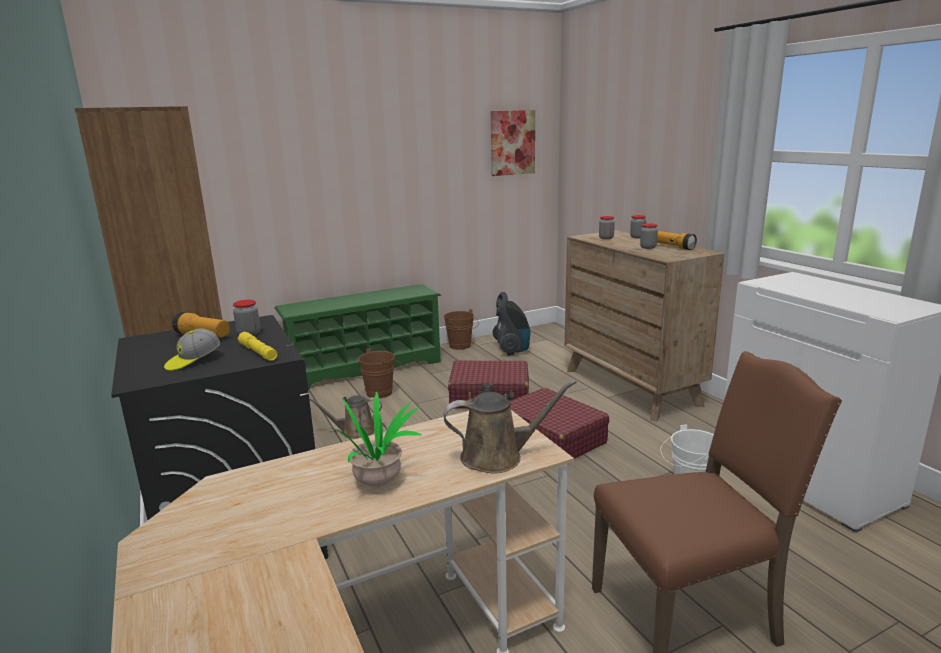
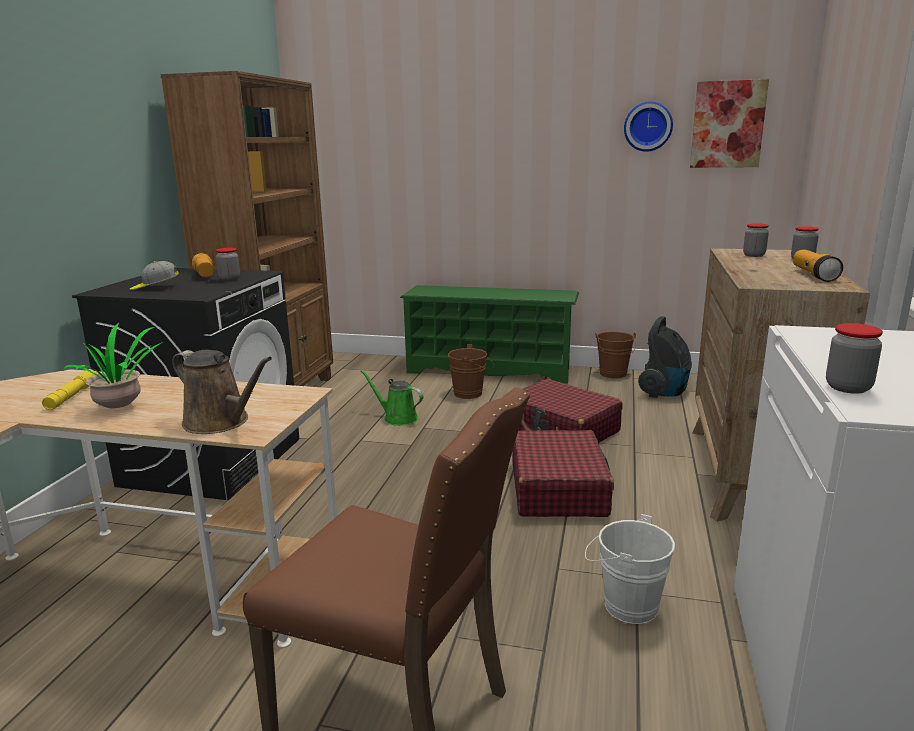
camera: 40 degrees right, 0 degrees up
(258, 352) = (197, 291): yellow flashlight -> yellow flashlight (72, 396)
(355, 432) = (397, 418): brown watering can -> green watering can
(460, 145) = (648, 126): none -> wall clock
(648, 247) = (773, 271): jar -> jar (848, 388)

